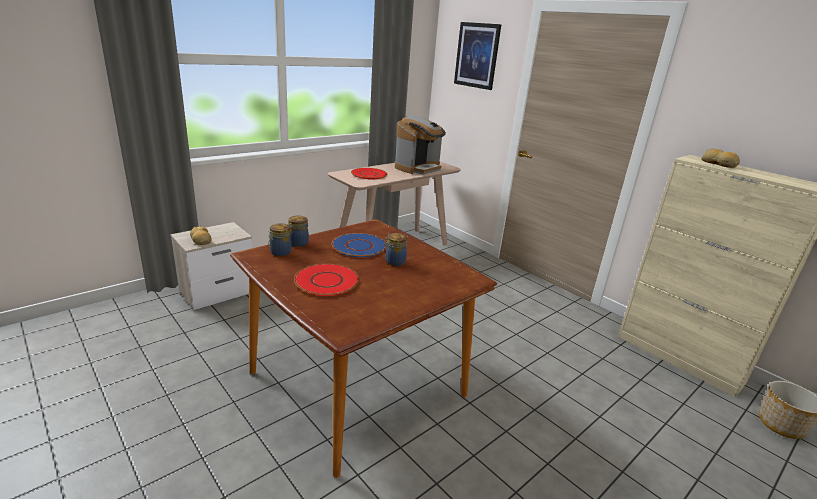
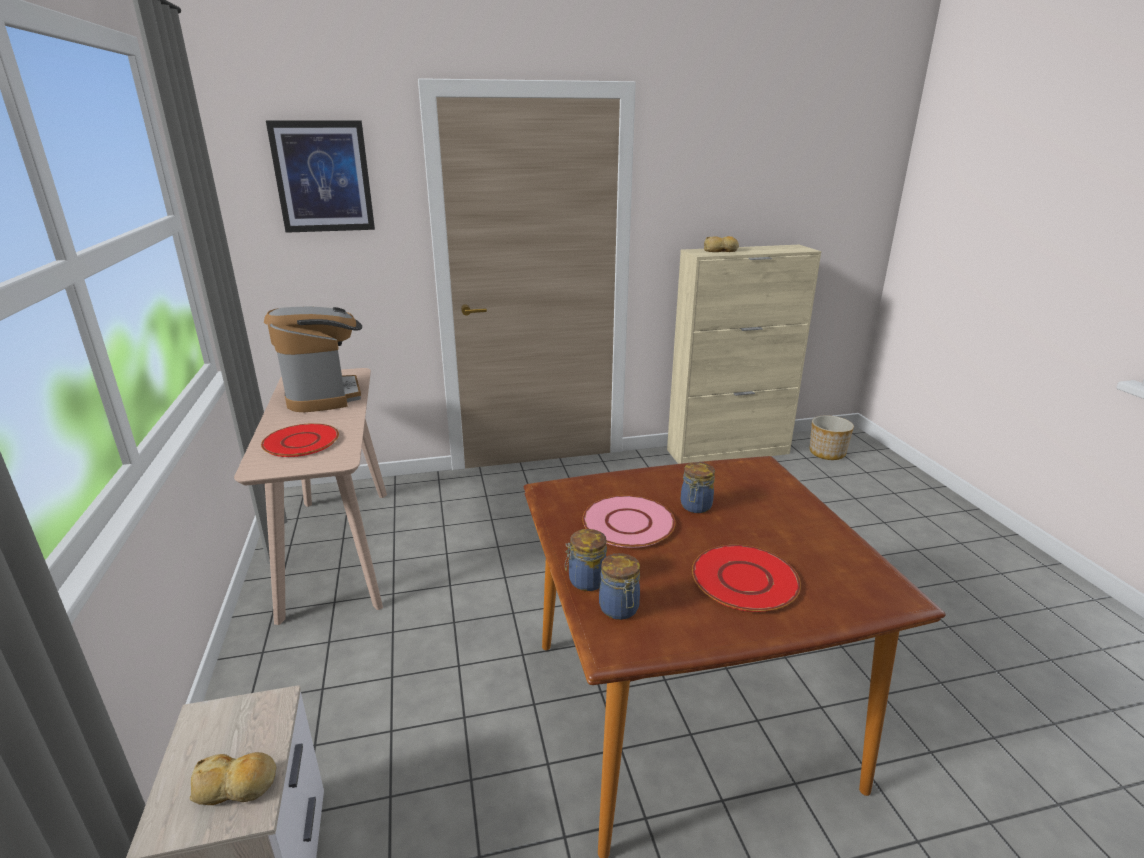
camera: 60 degrees left, 0 degrees up
(359, 246) = (628, 523): blue plate -> pink plate

